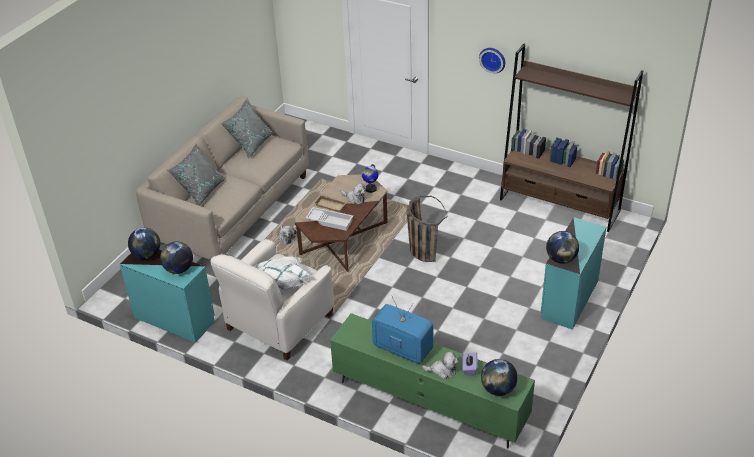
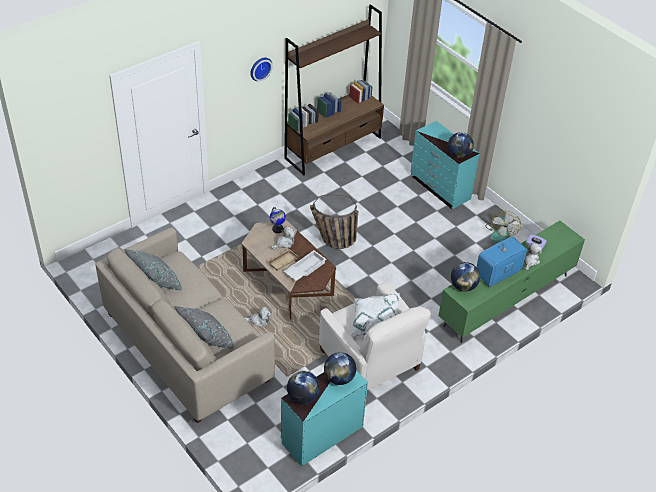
camera: 70 degrees left, 5 degrees up
(498, 389) = (561, 240): globe -> globe (463, 286)
(536, 369) = (500, 232): none -> fan

